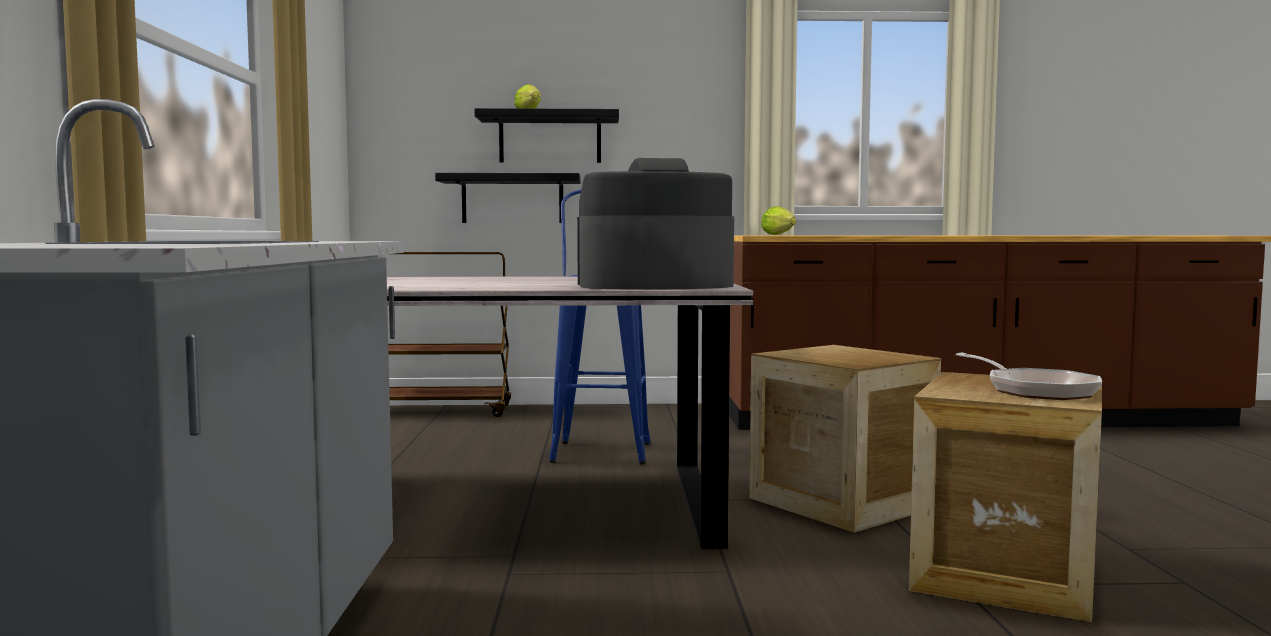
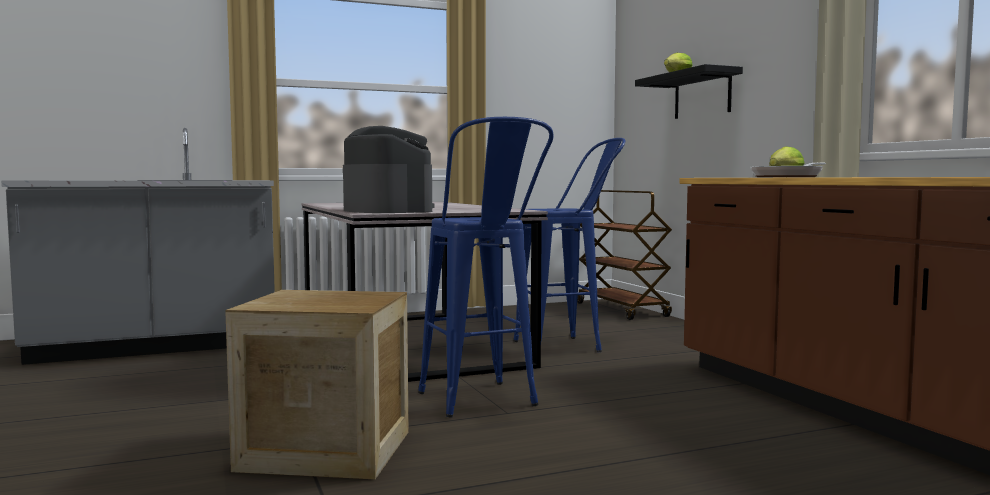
camera: 70 degrees right, 0 degrees up
(512, 199) = (681, 148): black shelf -> none
(841, 503) = (484, 405): crate -> blue stool
(1035, 390) = (312, 302): frying pan -> frying pan (789, 177)

